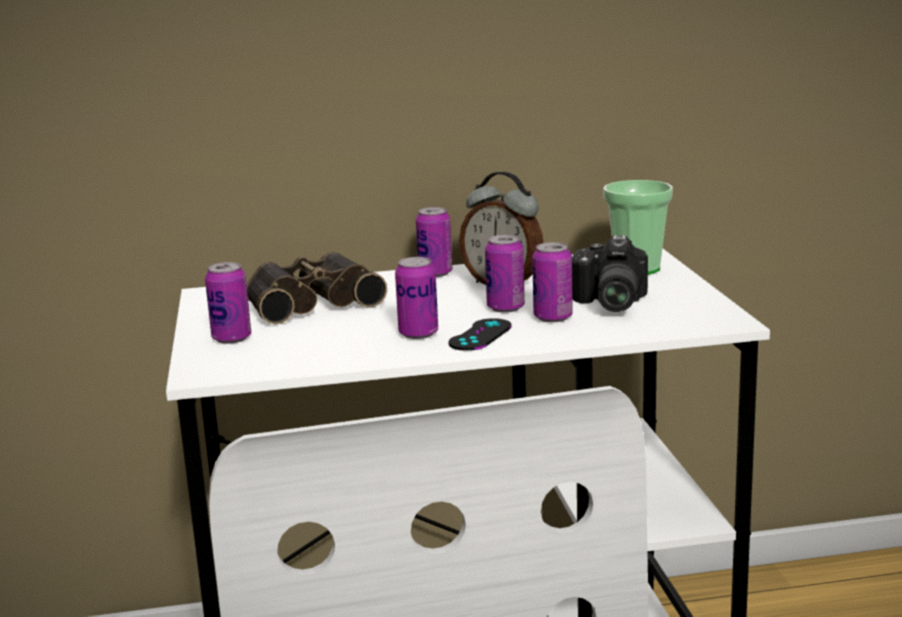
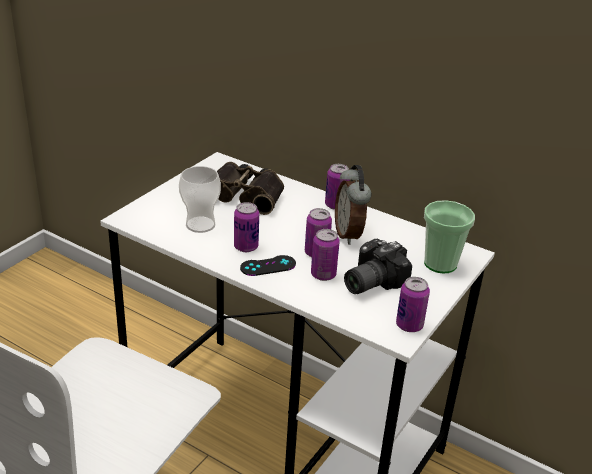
camera: 40 degrees right, 15 degrees up
(231, 338) = (174, 201): can -> can (409, 325)
(318, 341) = (200, 225): none -> cup

